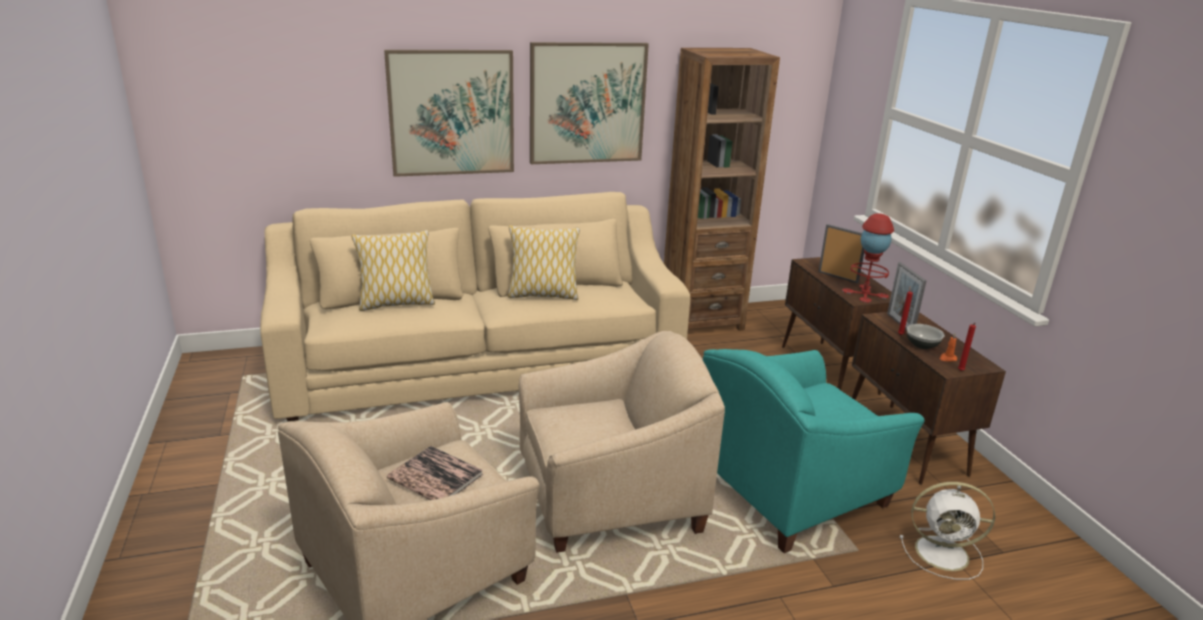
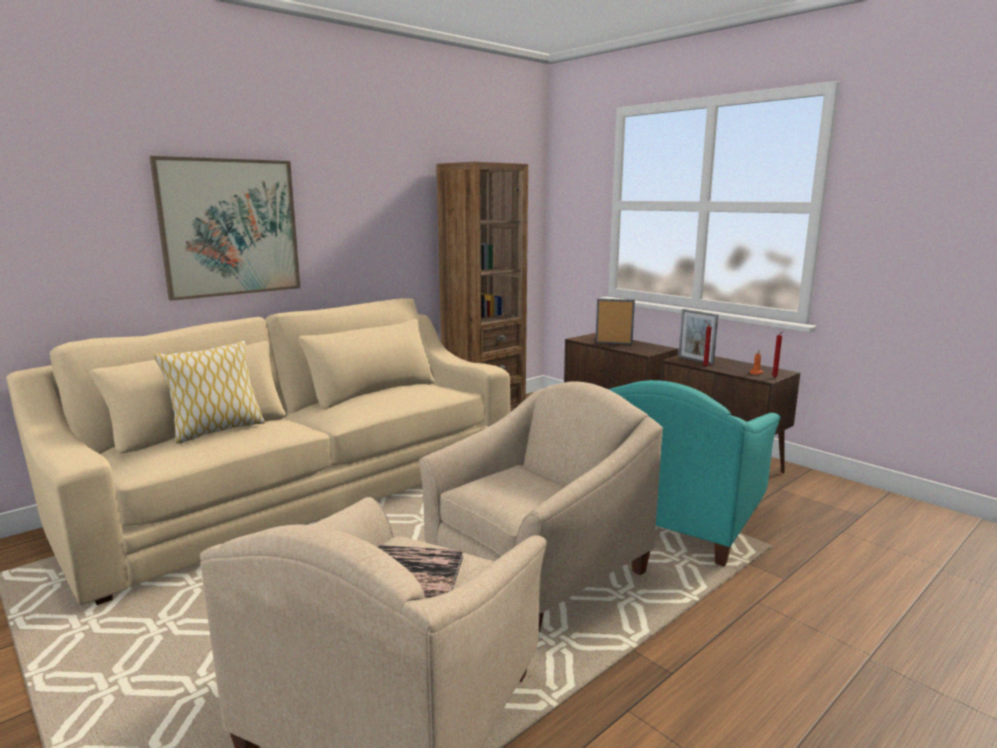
camera: 25 degrees left, 10 degrees down
(543, 295) = (372, 398): pillow -> none
(587, 103) = (362, 216): picture -> none
(865, 293) = (646, 349): red table lamp -> none
(922, 345) = (728, 369): bowl -> none
(944, 553) = (828, 529): white fan -> none

